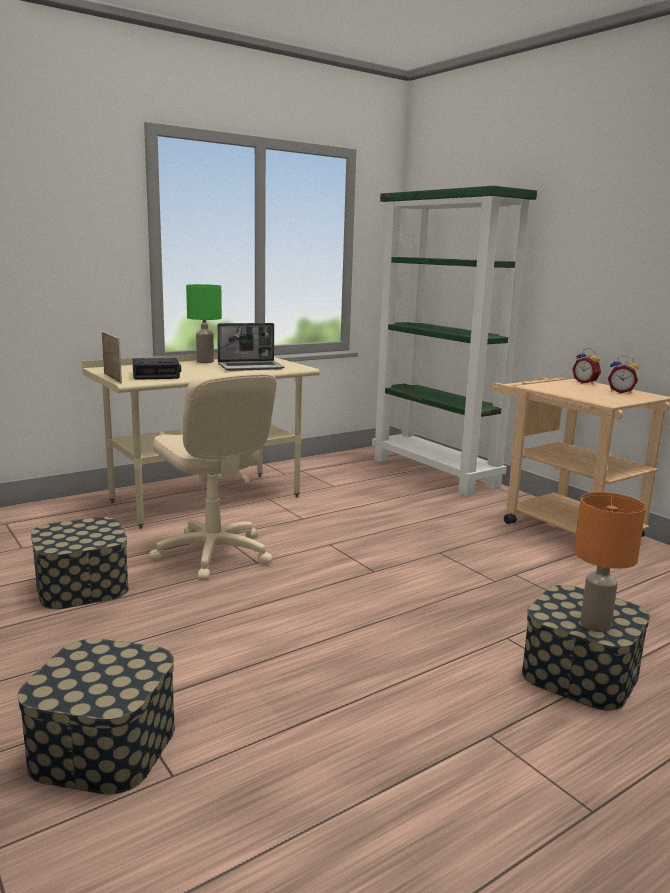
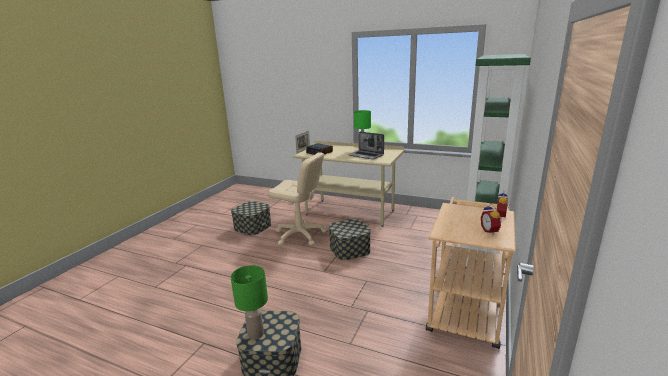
camera: 60 degrees right, 5 degrees up
(104, 745) = (165, 270): storage box -> storage box (349, 249)
(213, 554) = (299, 235): beige office chair -> beige office chair turned 90 degrees counterclockwise
(594, 625) = (255, 333): orange table lamp -> green table lamp

